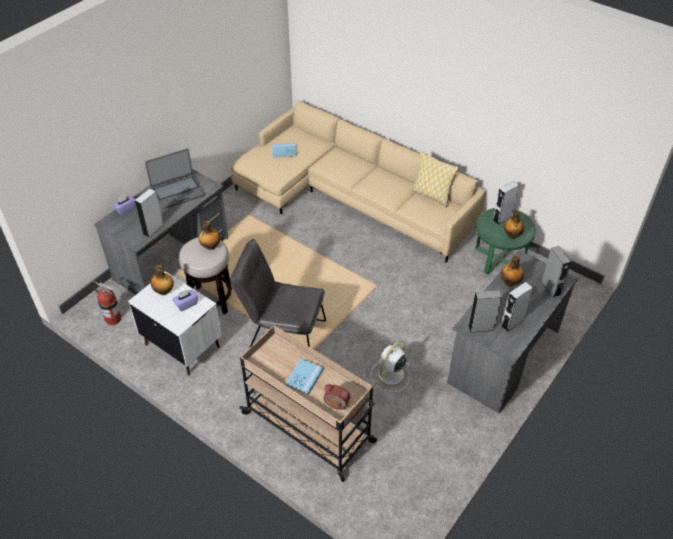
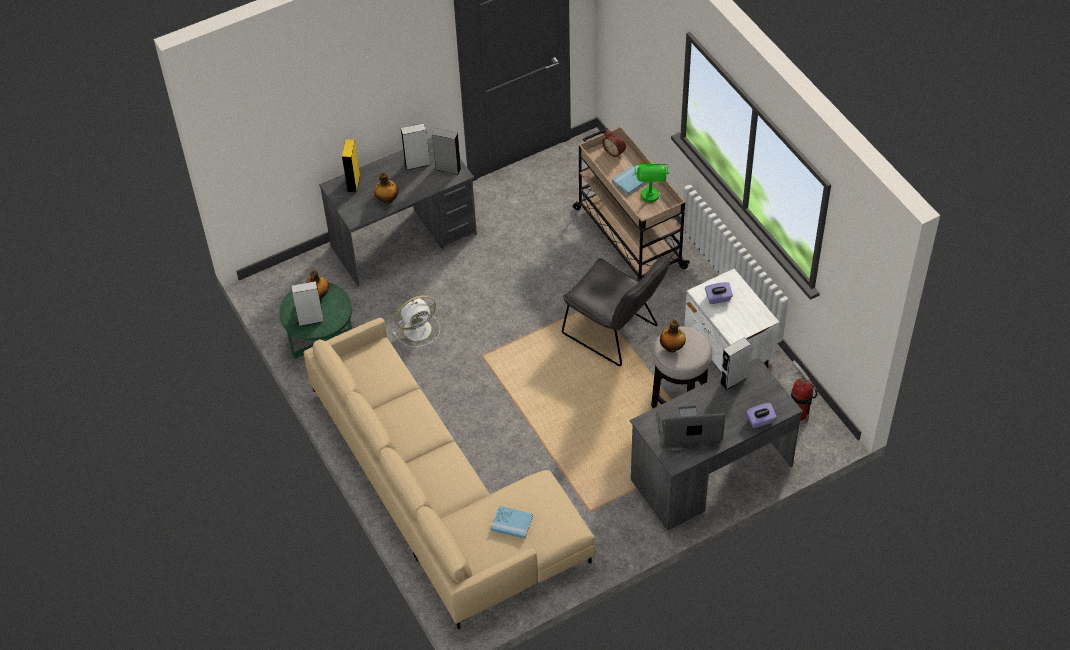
camera: 155 degrees left, 5 degrees up
(164, 291) = (738, 320): bottle -> none
(277, 363) = (651, 200): none -> green table lamp
(390, 375) = (526, 258): white fan -> white fan (418, 329)
(432, 195) = (362, 389): pillow -> none
(550, 288) = (353, 183): grey speaker -> yellow speaker

